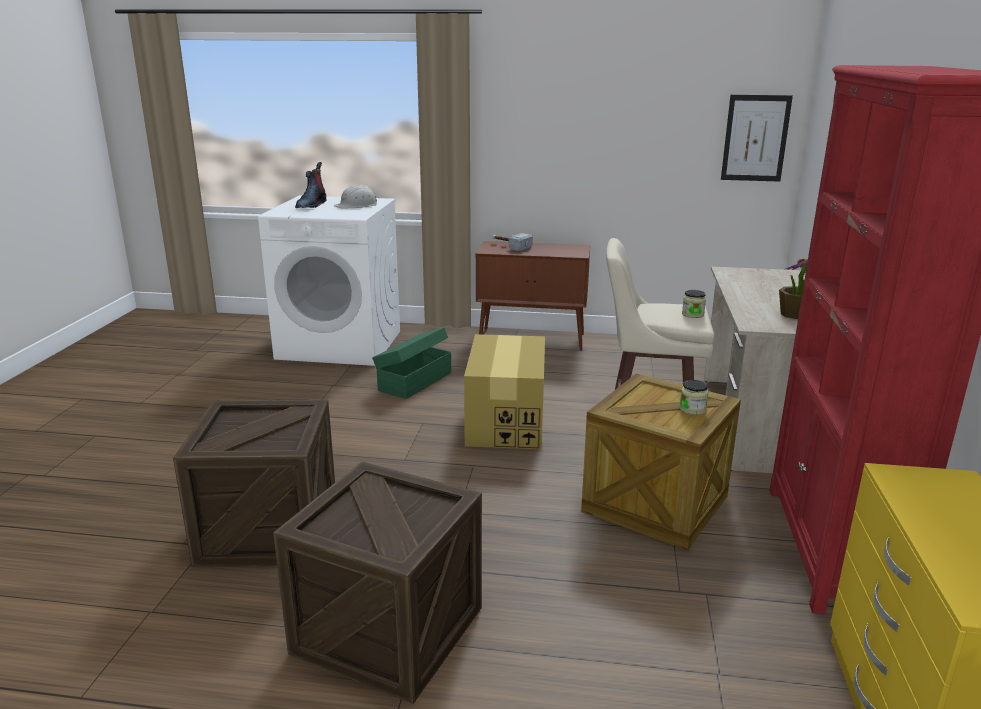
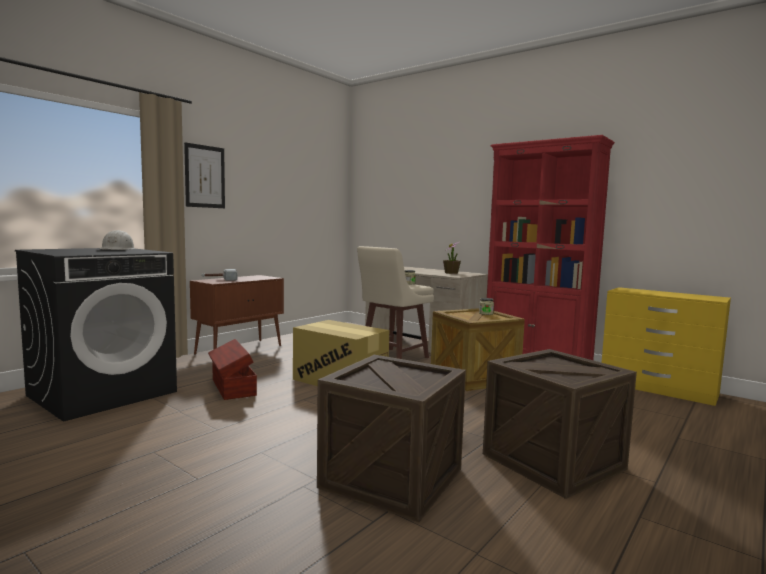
camera: 60 degrees left, 15 degrees down
(311, 205) = (71, 251): boot -> none
(341, 344) = (103, 393): white washing machine -> black washing machine
(414, 381) = (232, 387): green storage box -> brown storage box
(755, 138) = (331, 204): picture -> picture (205, 176)

